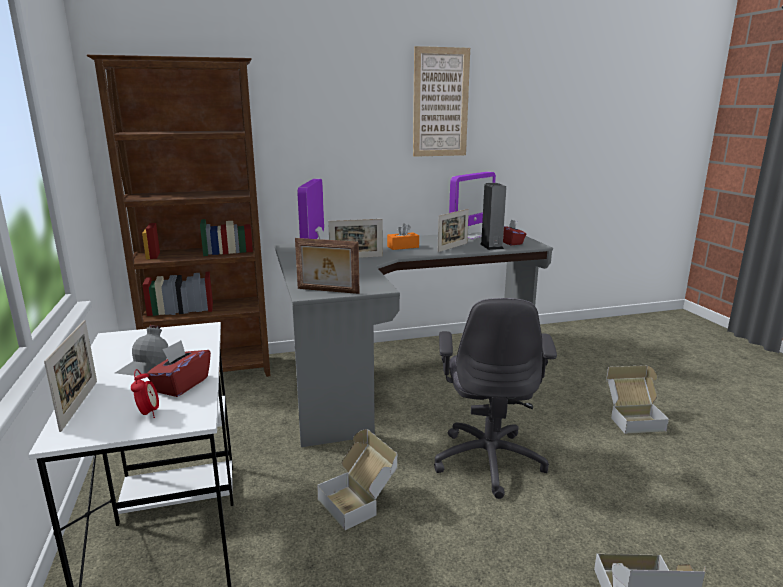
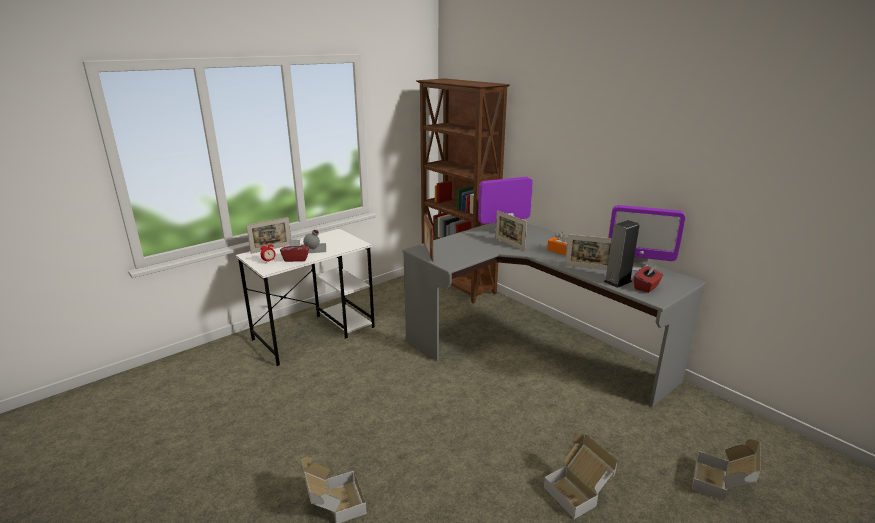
camera: 65 degrees right, 5 degrees up
(359, 501) = (369, 374): cardboard box -> cardboard box (722, 485)
(440, 103) = (648, 132): picture -> none
(489, 460) = (444, 415): grey office chair -> none

